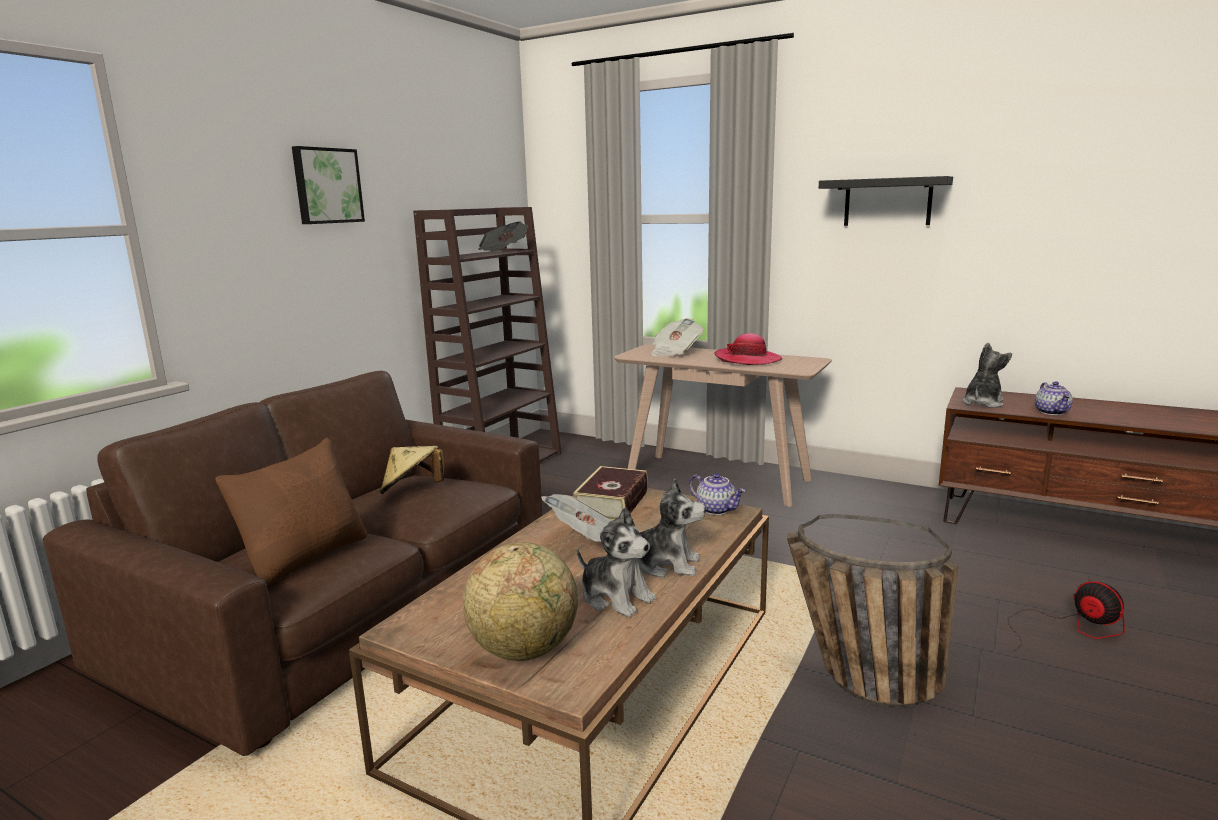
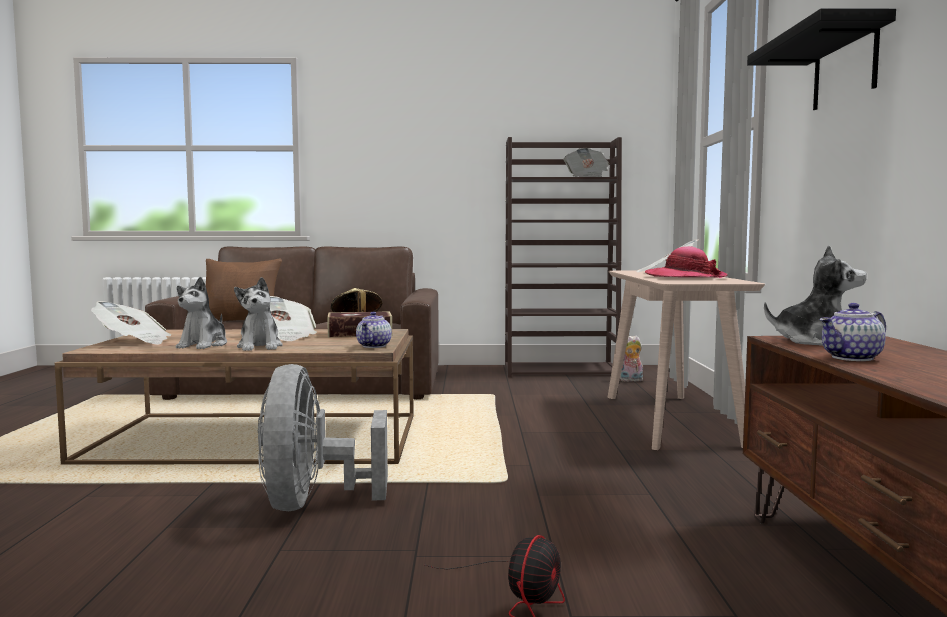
camera: 60 degrees right, 10 degrees down
(326, 186) = (431, 124): picture -> none
(524, 649) = (133, 342): globe -> newspaper
(580, 454) = (630, 380): none -> plush toy
(855, 679) = (312, 503): basket -> grey fan

